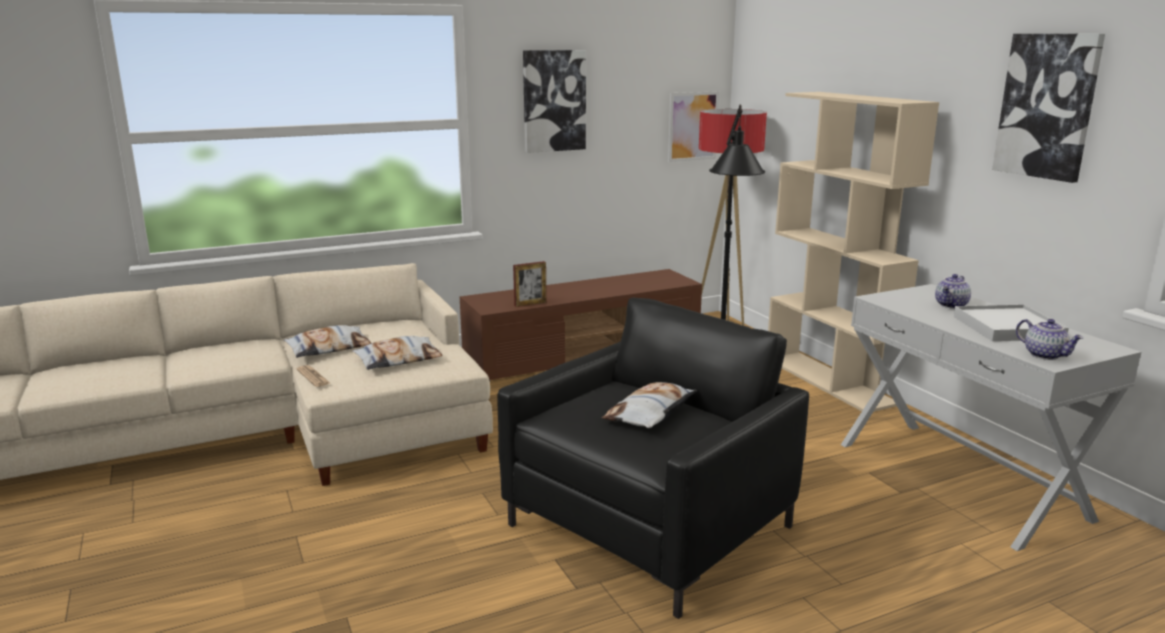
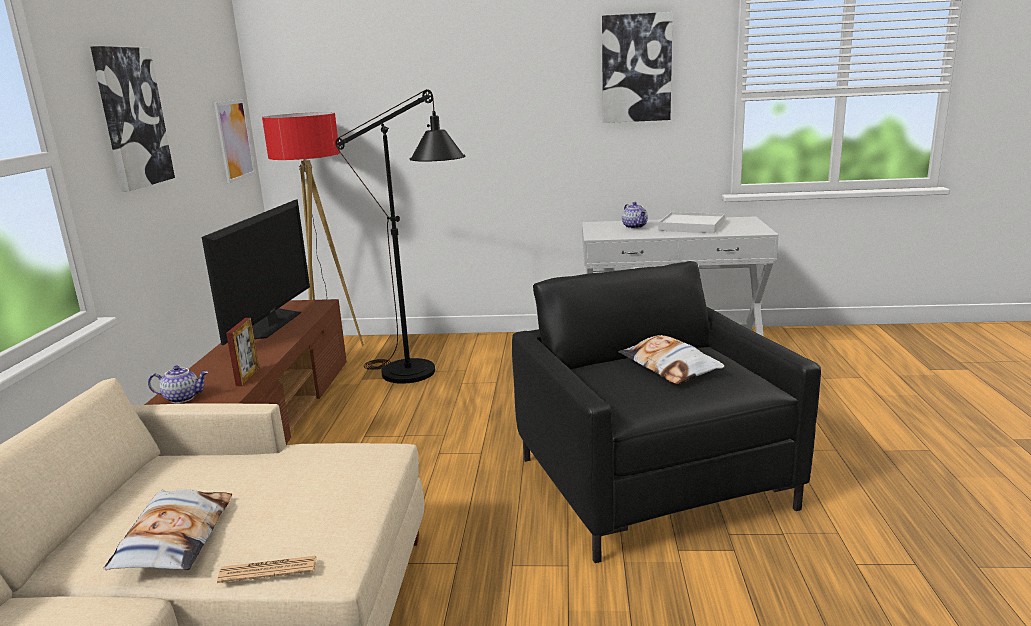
camera: 60 degrees left, 0 degrees up
(398, 359) = (309, 485): pillow -> none
(622, 282) = (270, 324): none -> television
(829, 381) = (485, 341): beige bookcase -> none
(1045, 355) = (748, 230): teapot -> teapot (183, 398)

